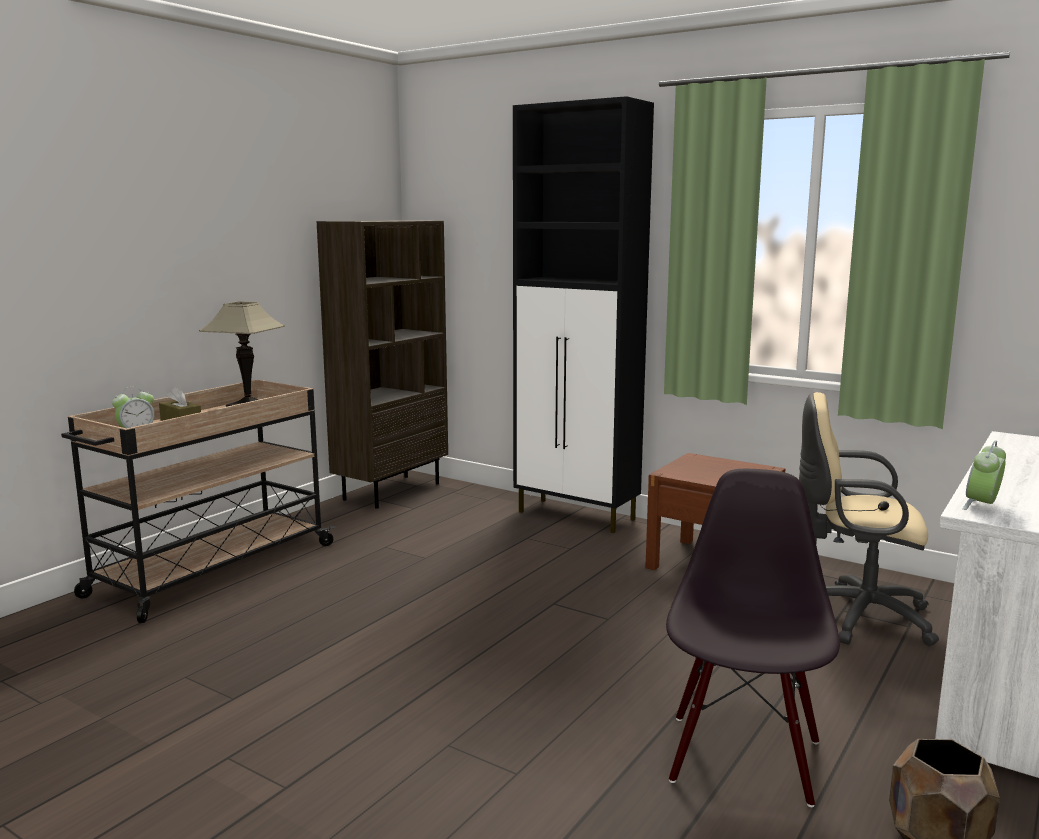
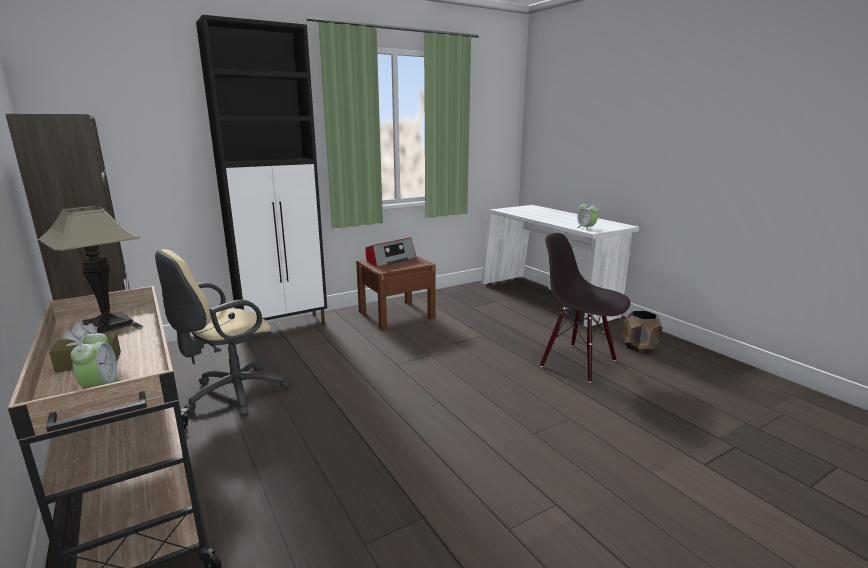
camera: 65 degrees left, 5 degrees up
(720, 467) = (390, 260): none -> radio
(855, 616) = (478, 306): beige office chair -> beige office chair (231, 395)

